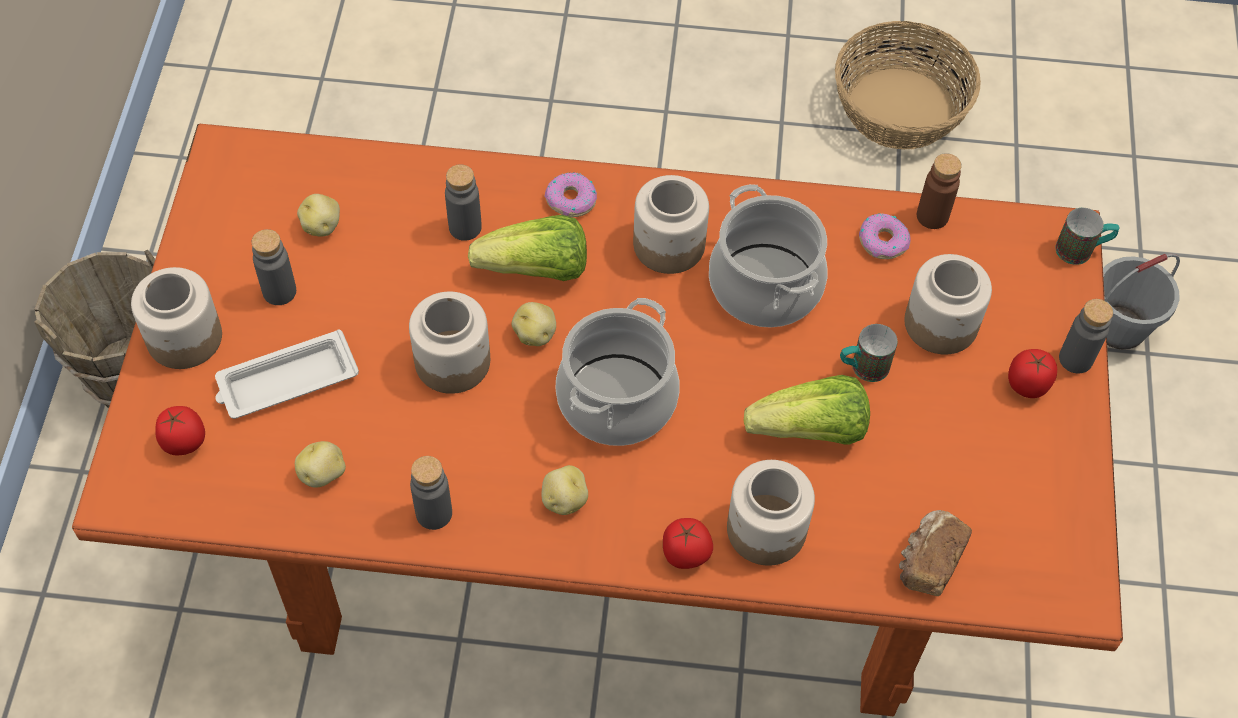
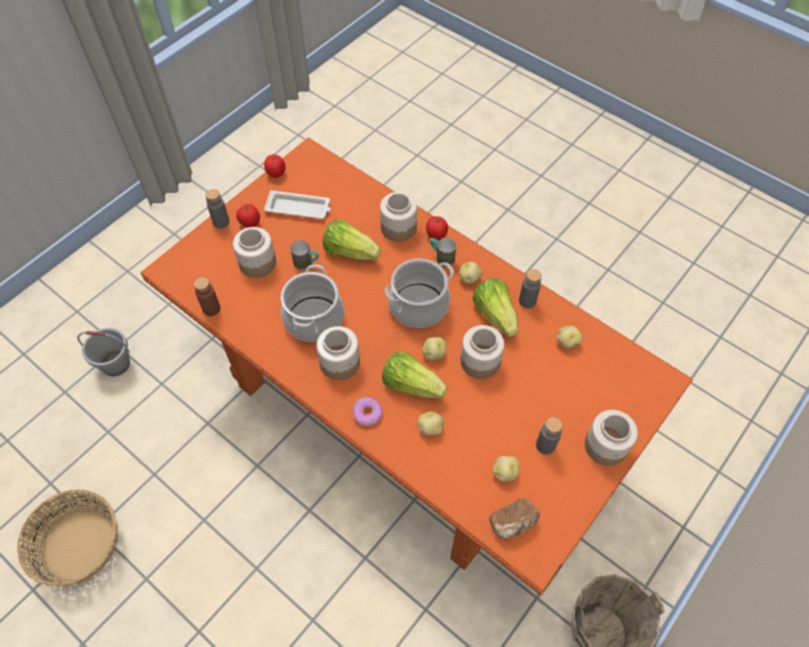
camera: 145 degrees left, 0 degrees up
(185, 443) = (625, 390): tomato -> tomato (276, 173)
(285, 381) = (564, 395): white tray -> white tray (299, 208)
(465, 227) = (431, 428): grey bottle -> potato
(476, 455) = (495, 314): none -> lettuce
(883, 241) = (244, 310): donut -> none
(928, 561) = (349, 188): bread -> bread (513, 523)
(1082, 250) = (168, 259): mug -> mug (441, 257)

